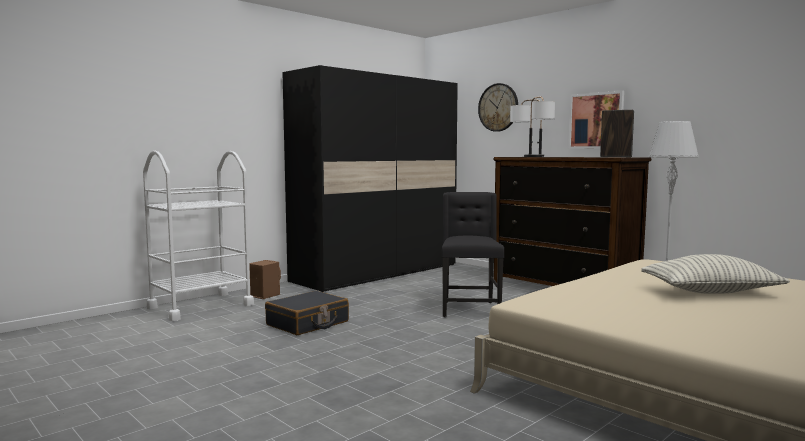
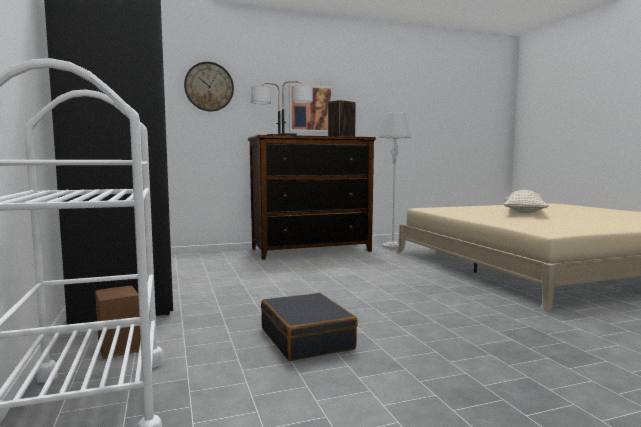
camera: 65 degrees left, 0 degrees up
(469, 309) = (331, 277): black chair -> none

